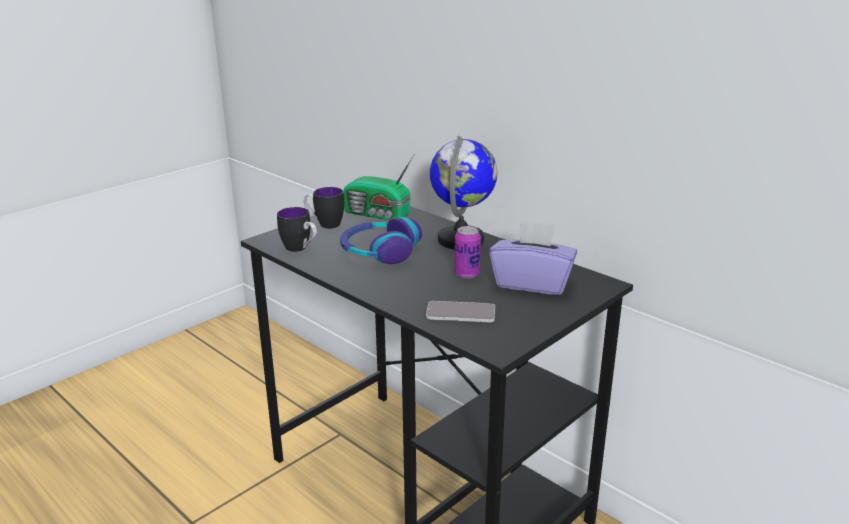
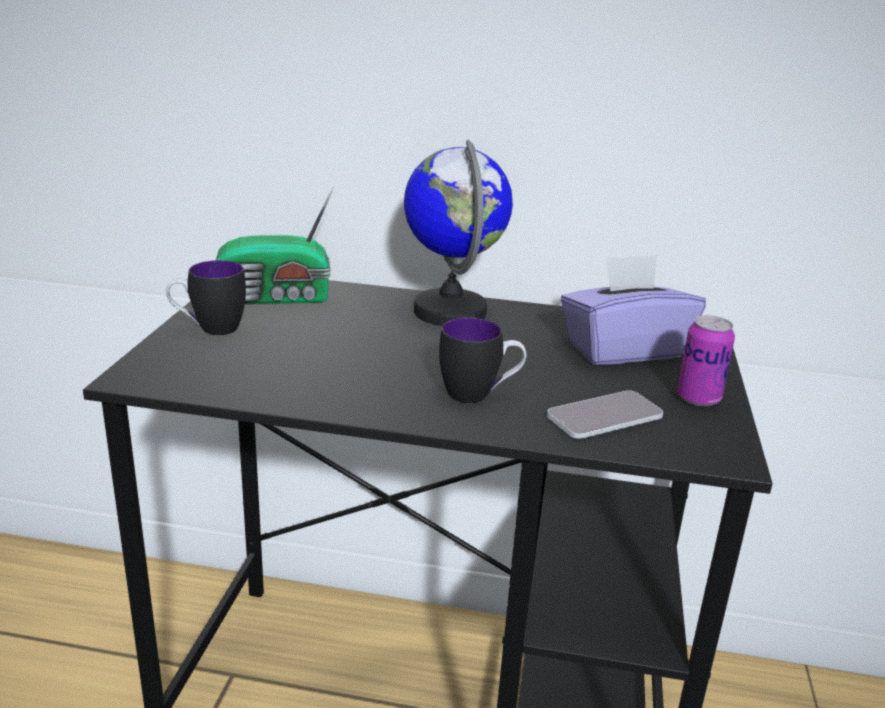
camera: 35 degrees left, 0 degrees up
(300, 249) = (221, 378): mug -> mug (479, 395)
(380, 251) = (359, 353): headphones -> none
(467, 274) = (528, 358): can -> can (698, 398)

